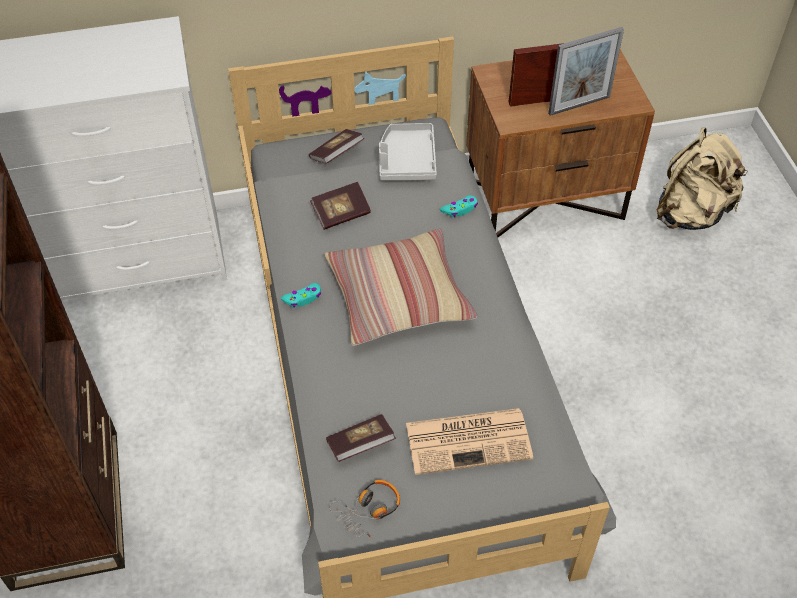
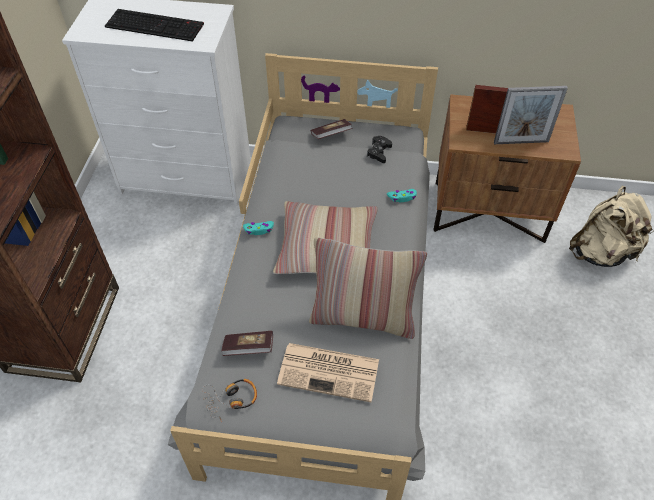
camera: 20 degrees right, 0 degrees up
(90, 67) = (156, 25): none -> keyboard
(341, 214) = (314, 177): book -> none
(406, 160) = (379, 152): grey tray -> black game controller
(479, 366) = (363, 317): none -> pillow

